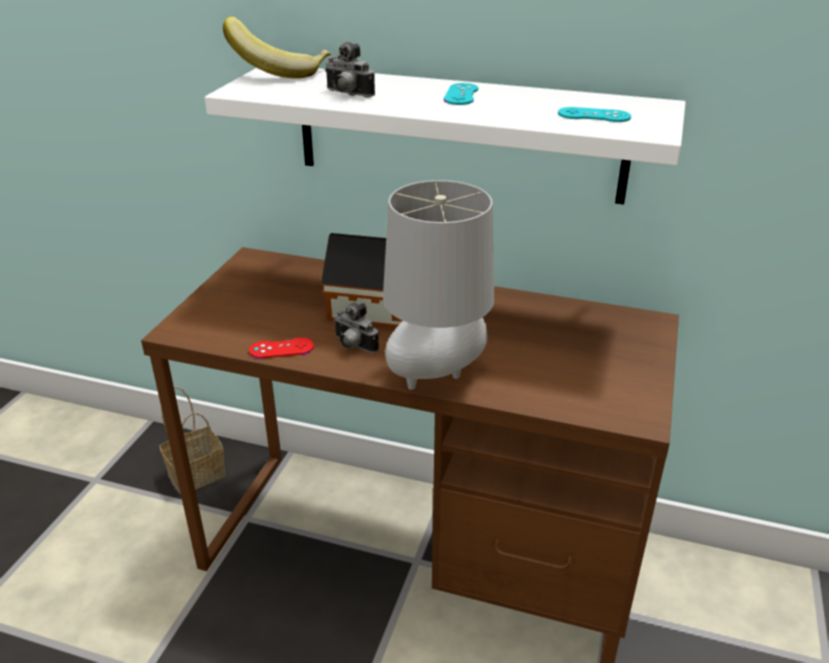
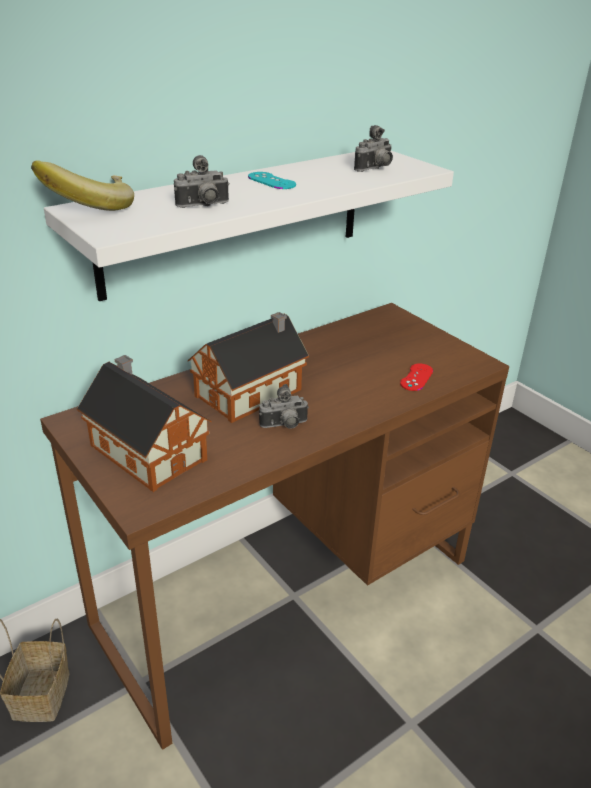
camera: 55 degrees left, 0 degrees up
(248, 301) = (146, 450): none -> toy house
(281, 348) = (246, 460): red game controller -> red game controller (416, 377)
(436, 376) = (364, 408): grey table lamp -> none
(594, 115) = (375, 169): turquoise game controller -> camera

